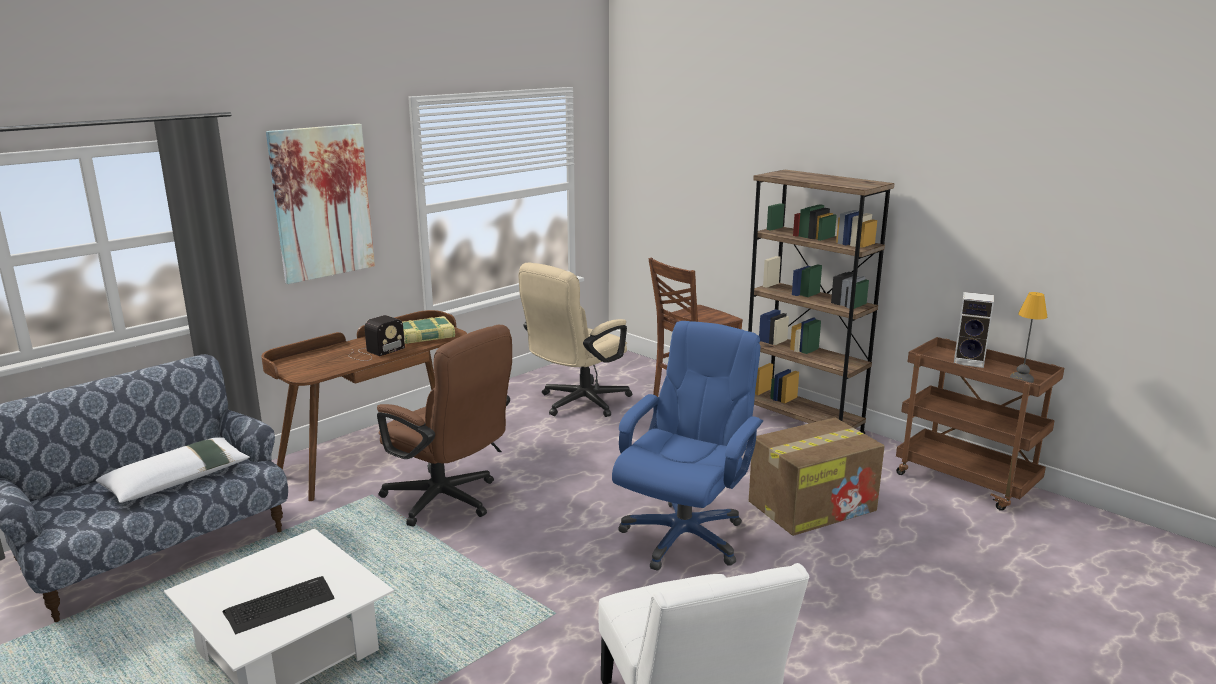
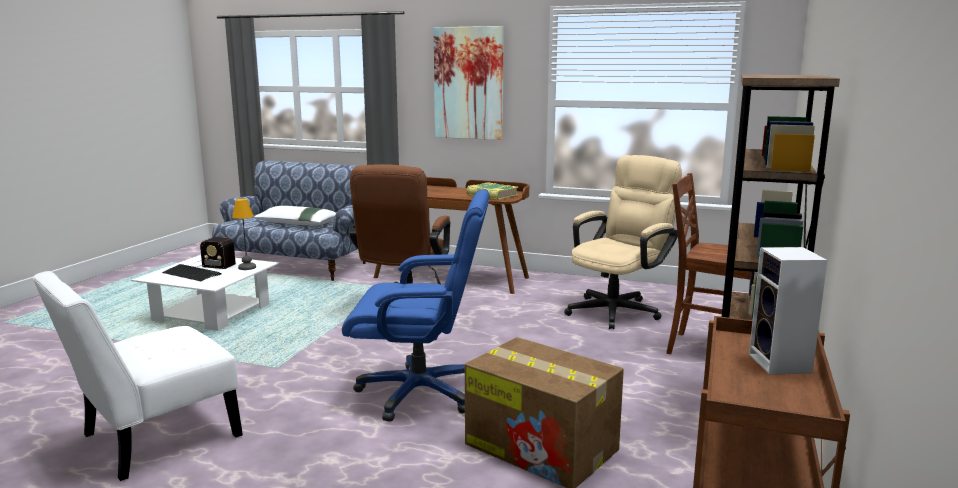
camera: 65 degrees right, 5 degrees down
(374, 352) = (443, 193): radio -> radio (211, 264)
(577, 404) = (619, 309): beige office chair -> beige office chair turned 120 degrees clockwise
(1021, 379) = (760, 402): table lamp -> table lamp (246, 267)

